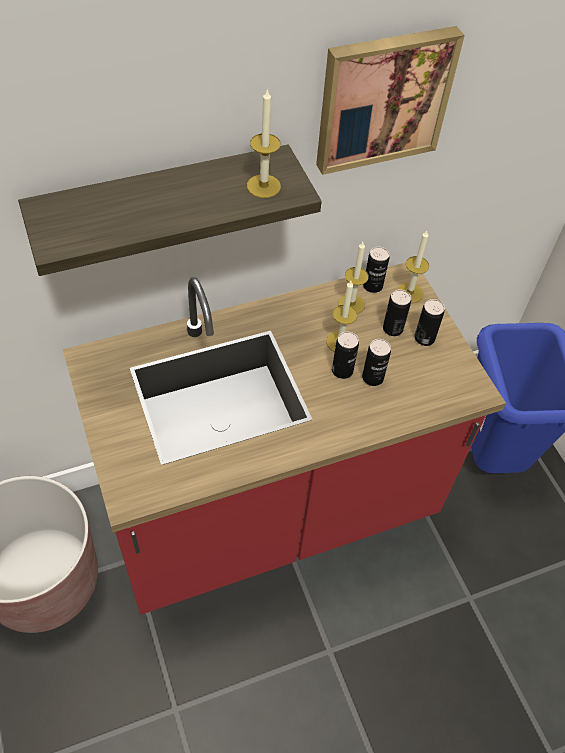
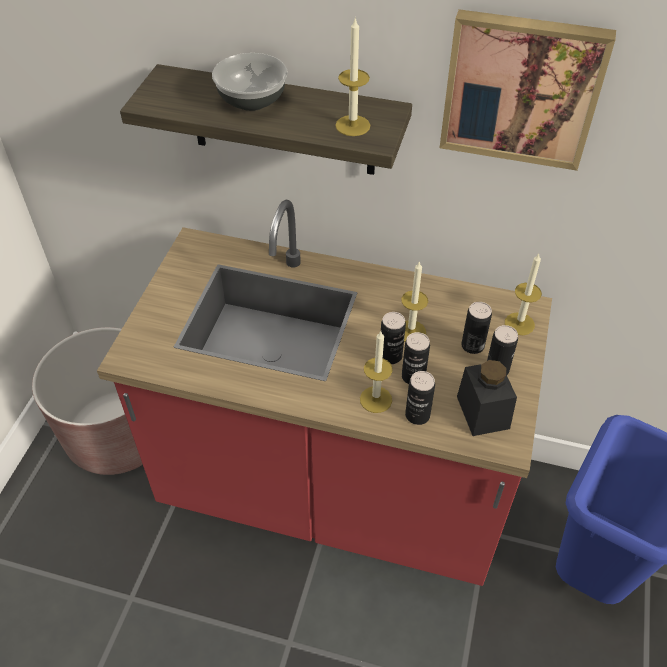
camera: 40 degrees right, 5 degrees down
(154, 200) = (252, 101): none -> bowl
(351, 304) = (451, 306): candle -> candle (375, 399)
(372, 286) = (487, 301): can -> can (417, 415)
(442, 377) = (482, 412): none -> black jar

